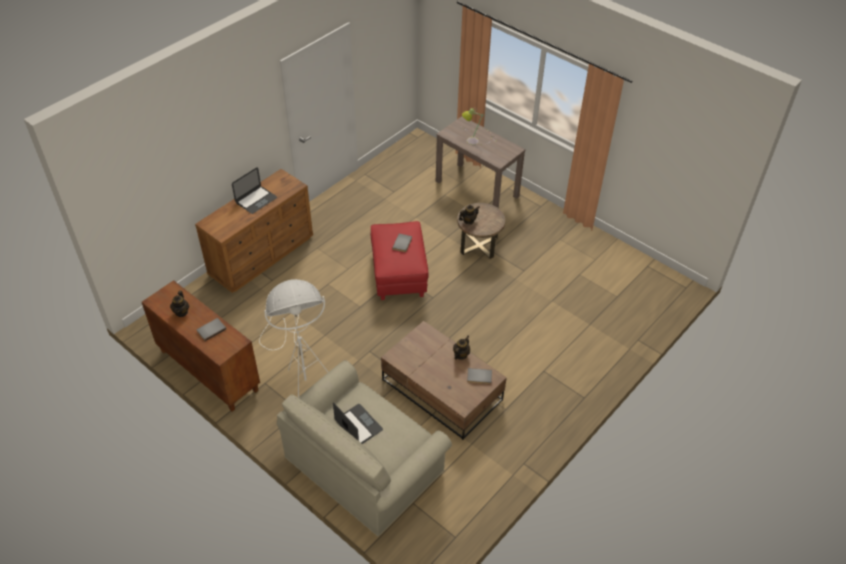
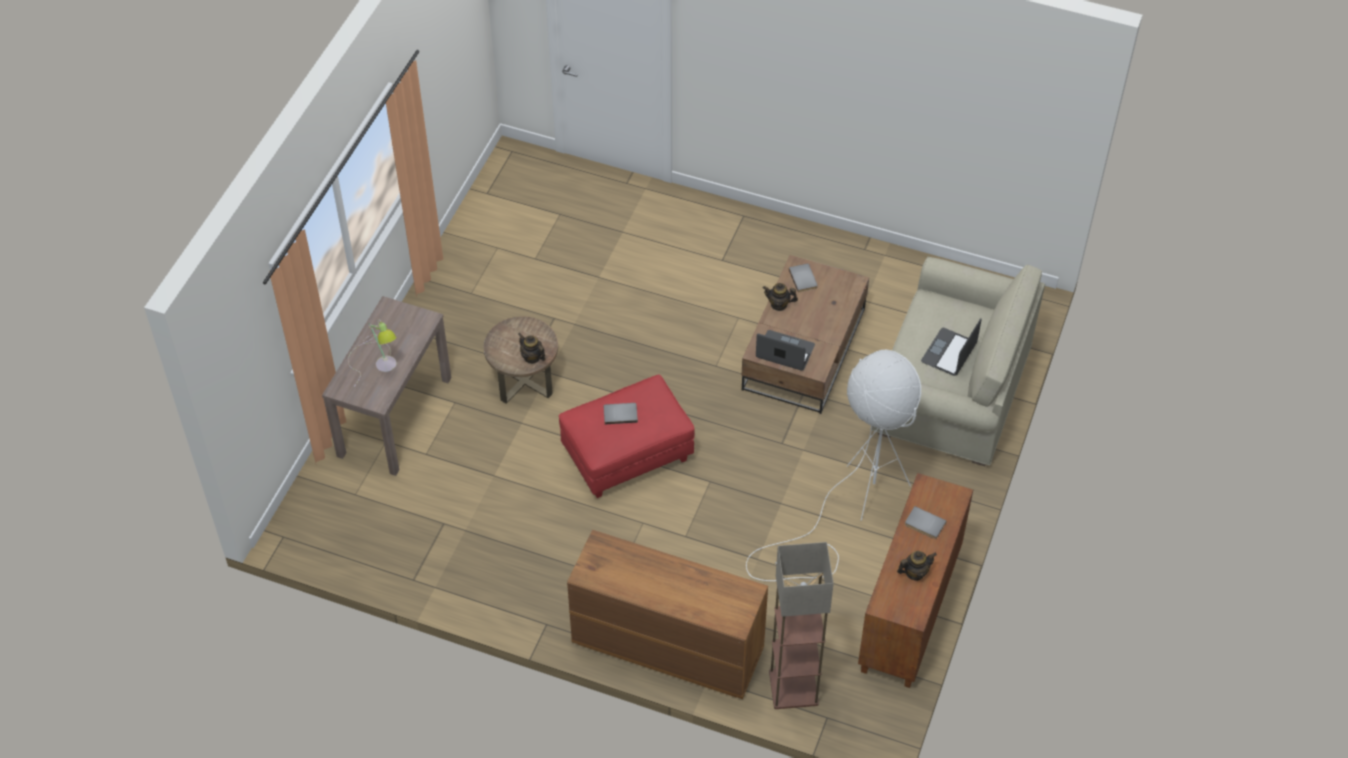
camera: 110 degrees left, 5 degrees up
(199, 299) = (793, 688): none -> floor lamp
(256, 200) = (656, 582): laptop -> laptop (785, 351)

